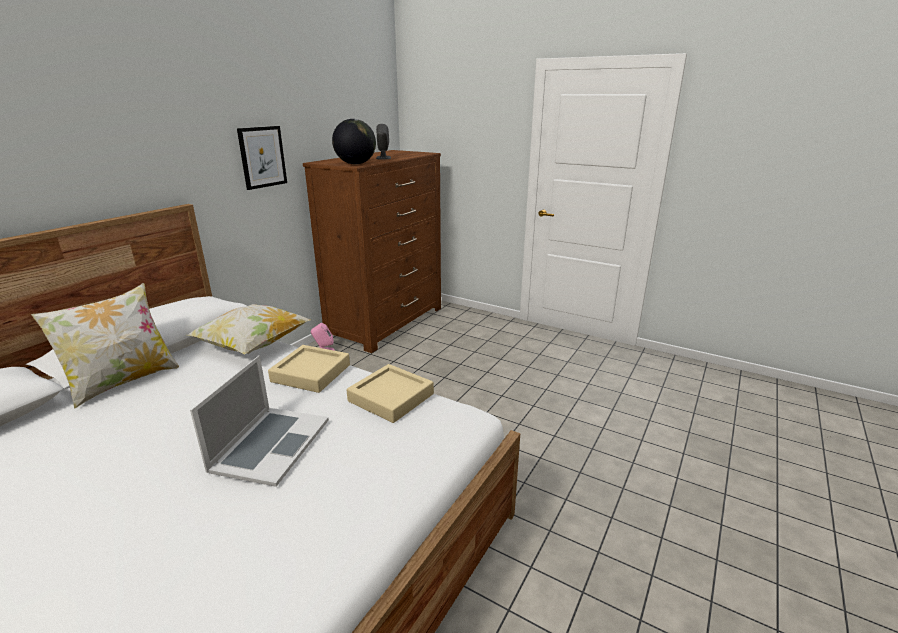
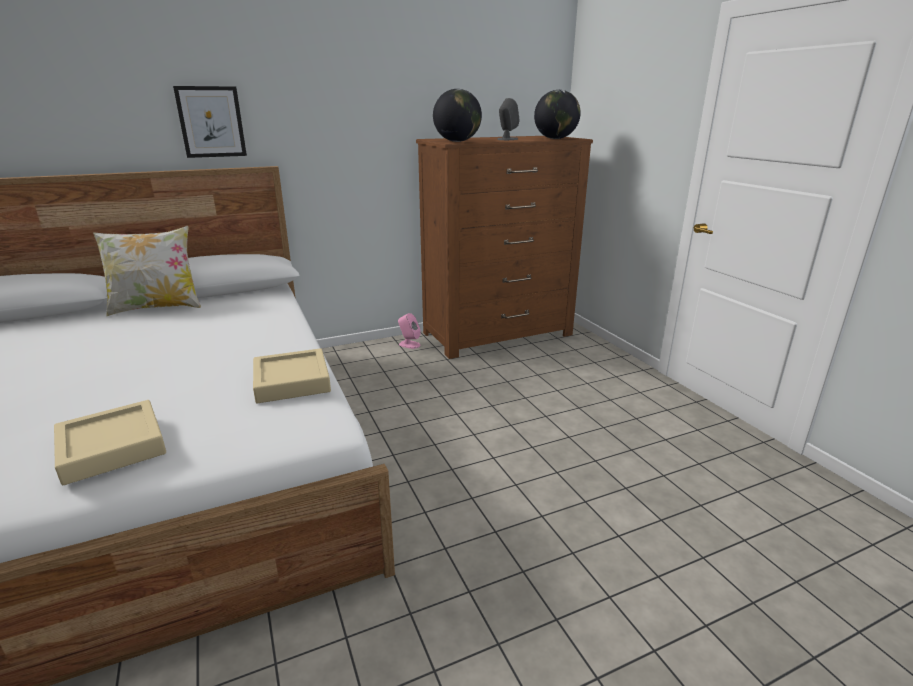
camera: 35 degrees right, 0 degrees up
(253, 346) = (269, 306): pillow -> none
(262, 157) = (368, 129): picture -> picture (211, 122)
(270, 444) = (152, 383): laptop -> none
(311, 373) = (270, 340): beige tray -> beige tray (112, 447)
(415, 154) = (555, 139): none -> globe

